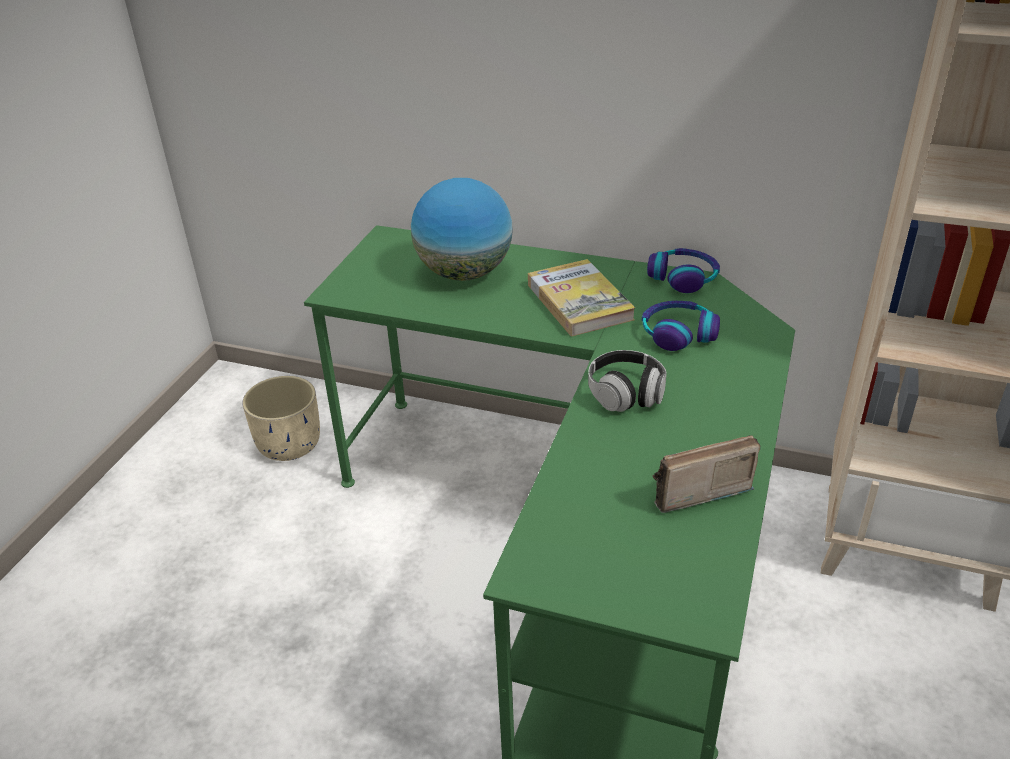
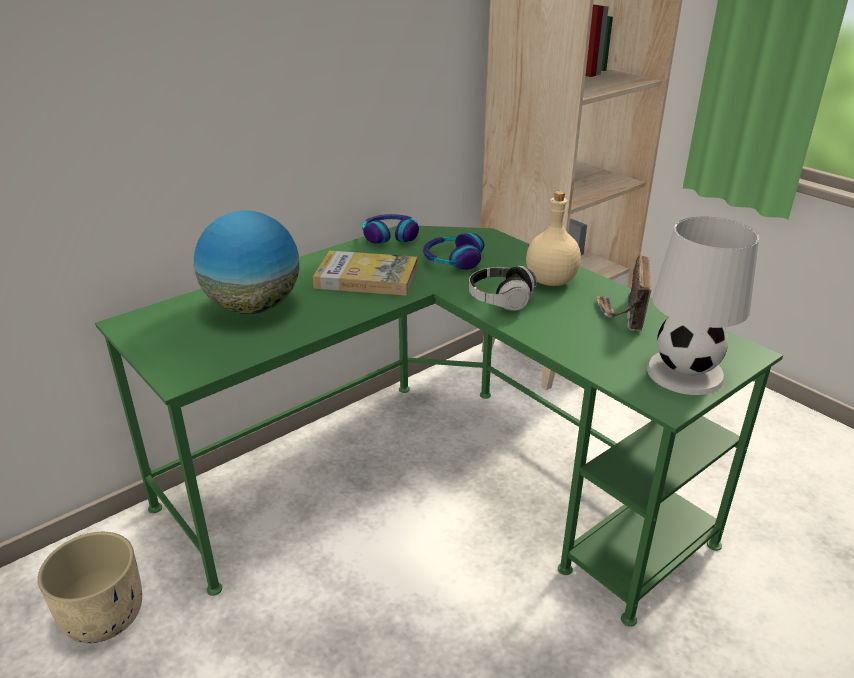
camera: 60 degrees left, 5 degrees down
(605, 573) = (685, 372): none -> white table lamp
(710, 412) = (550, 281): none -> beige bottle

